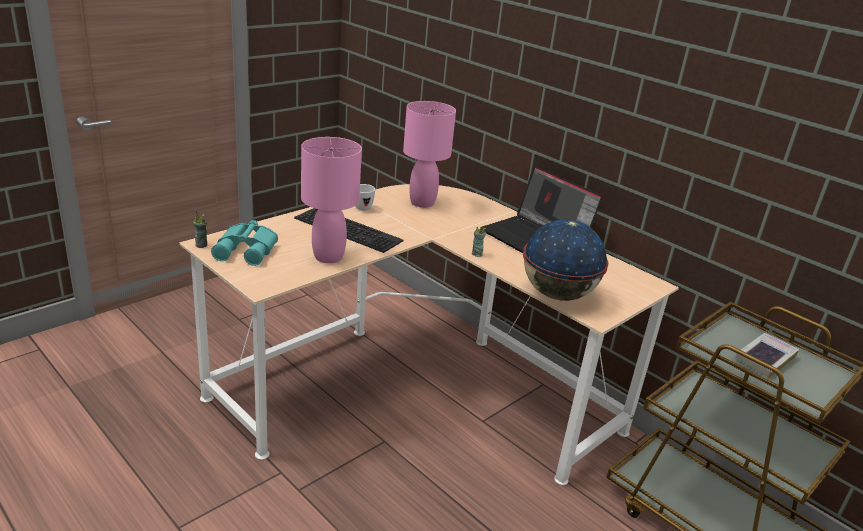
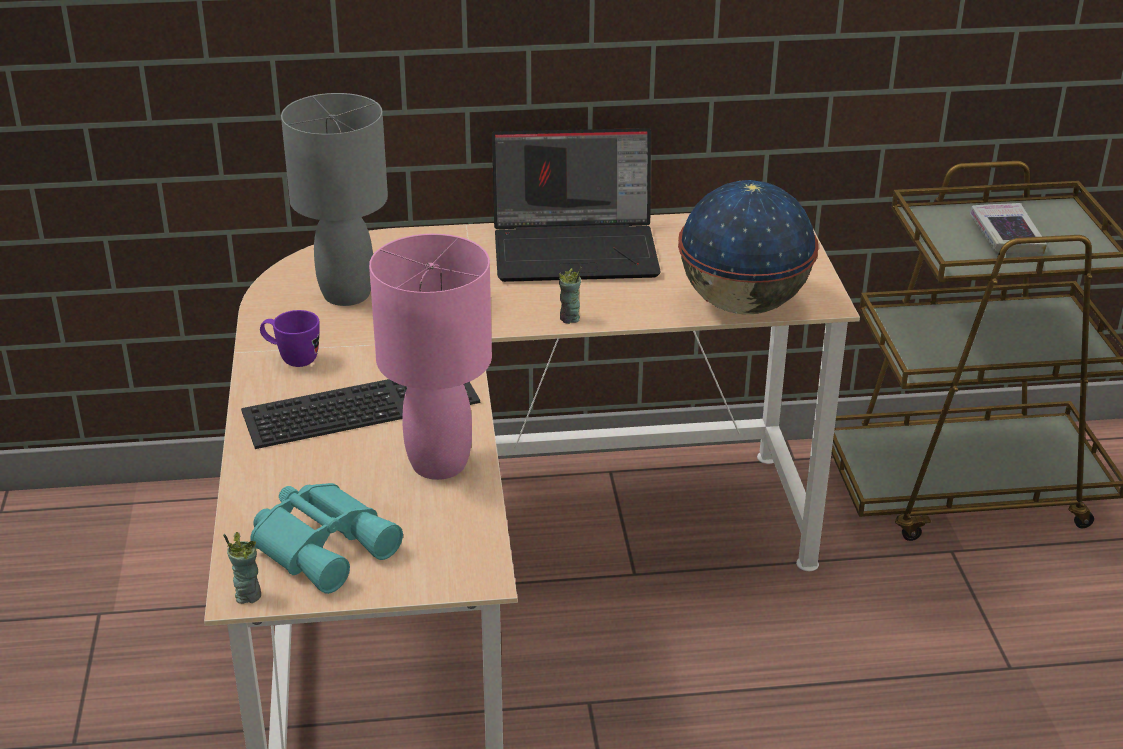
camera: 50 degrees left, 5 degrees up
(362, 206) = (292, 359): white mug -> purple mug
(422, 203) = (347, 294): pink table lamp -> grey table lamp

